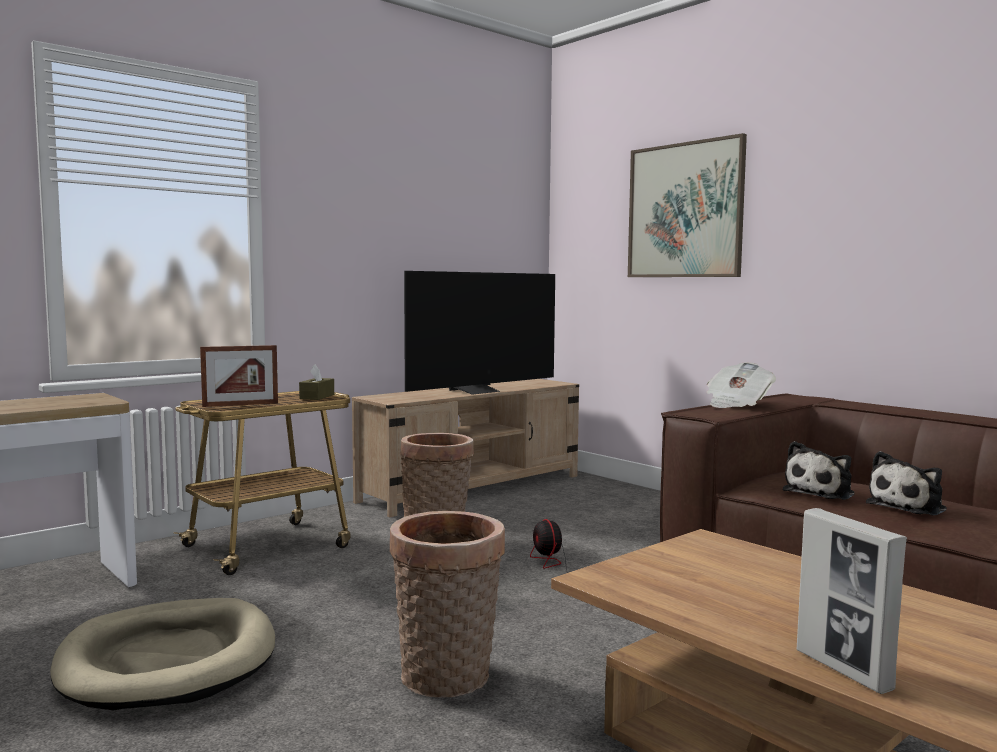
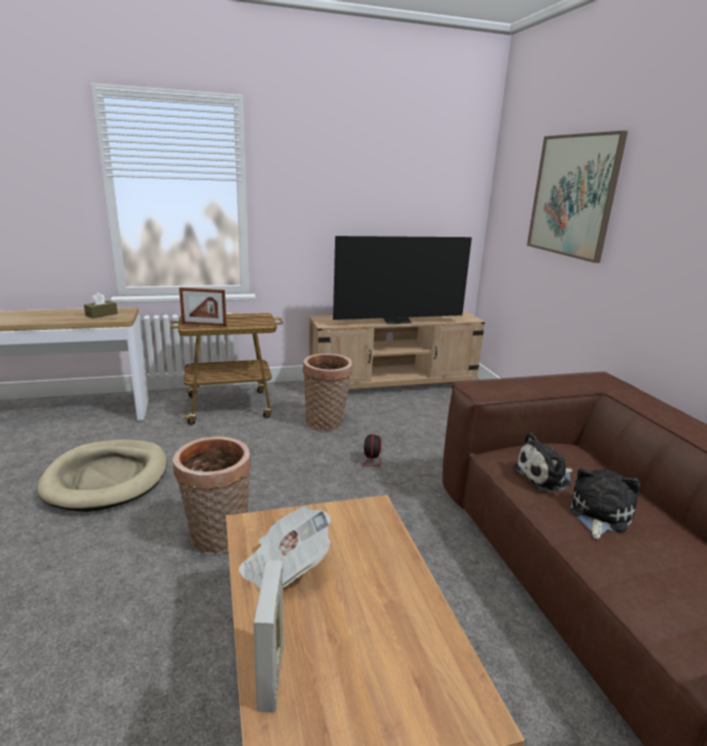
camera: 25 degrees right, 15 degrees up
(317, 397) = (258, 322): brown tissue box -> brown tissue box (101, 314)
(736, 404) = (529, 381): newspaper -> newspaper (285, 567)
(909, 507) = (598, 515): plush toy -> plush toy turned 135 degrees clockwise

